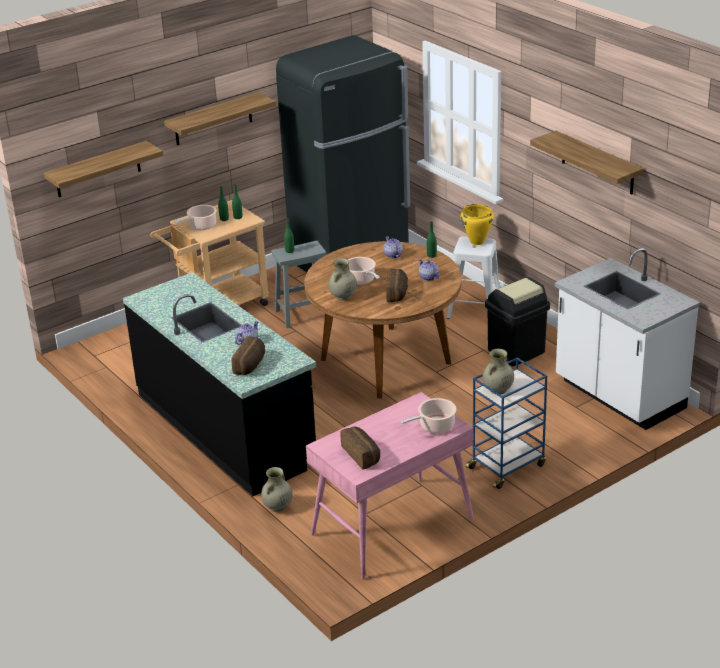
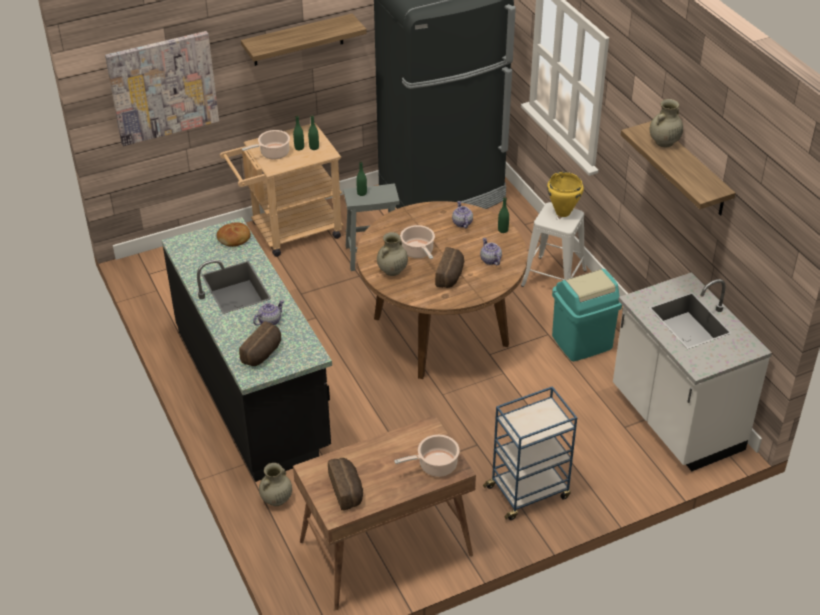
camera: 10 degrees right, 10 degrees up
(98, 170) = (163, 87): shelf -> picture
(191, 288) = (234, 239): none -> bread
(392, 528) = (385, 549): pink desk -> brown desk
(497, 390) = (521, 422): beige vase -> beige vase (664, 142)
(516, 352) = (582, 342): black trash can -> turquoise trash can

